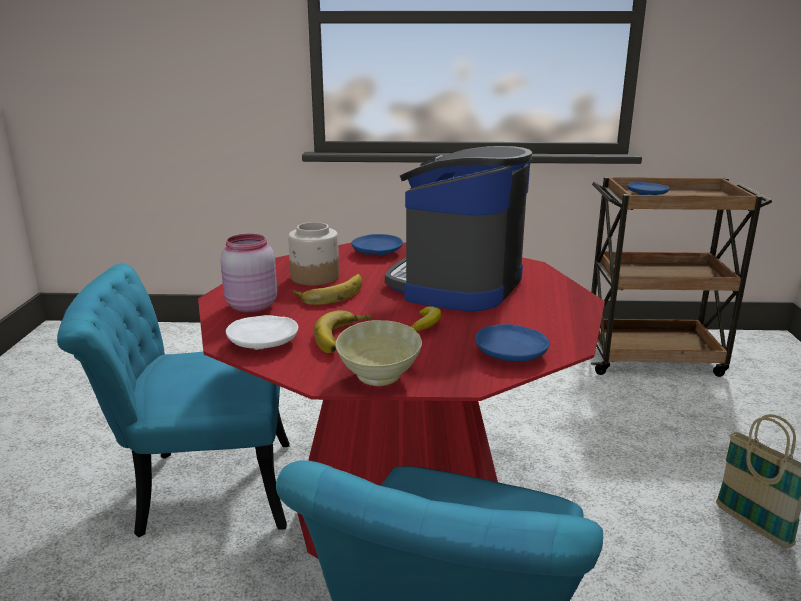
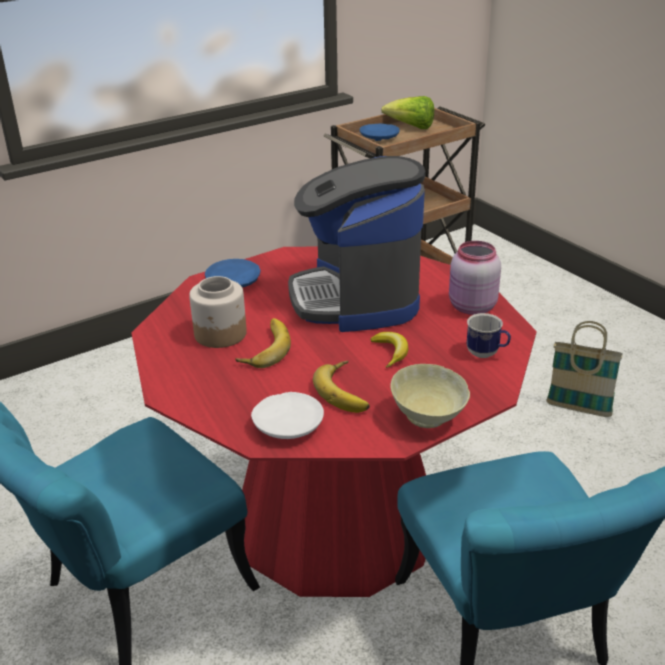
camera: 35 degrees left, 10 degrees up
(250, 306) = (213, 392): pink jar -> pink jar (471, 307)
(511, 354) = (487, 354): blue plate -> mug
(691, 193) = (411, 127): none -> lettuce

